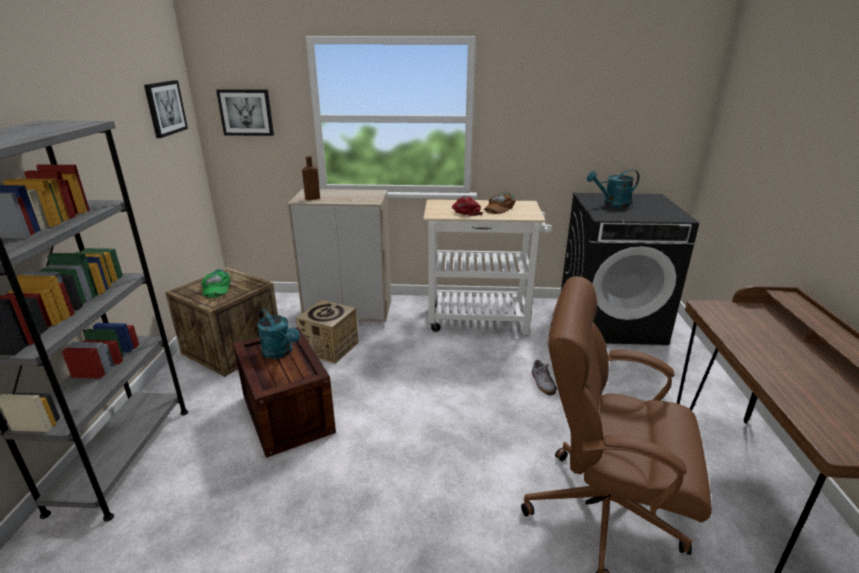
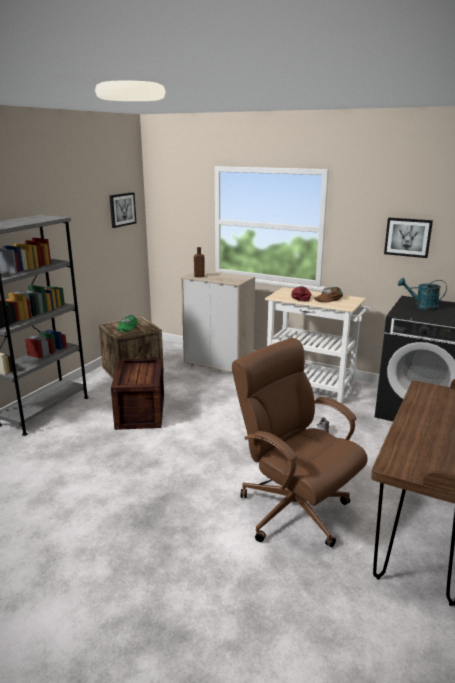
camera: 25 degrees right, 5 degrees down
(246, 112) = (174, 214): picture -> picture (408, 237)
(280, 353) = (142, 369): turquoise watering can -> none
(330, 348) = (191, 383): cardboard box -> none

